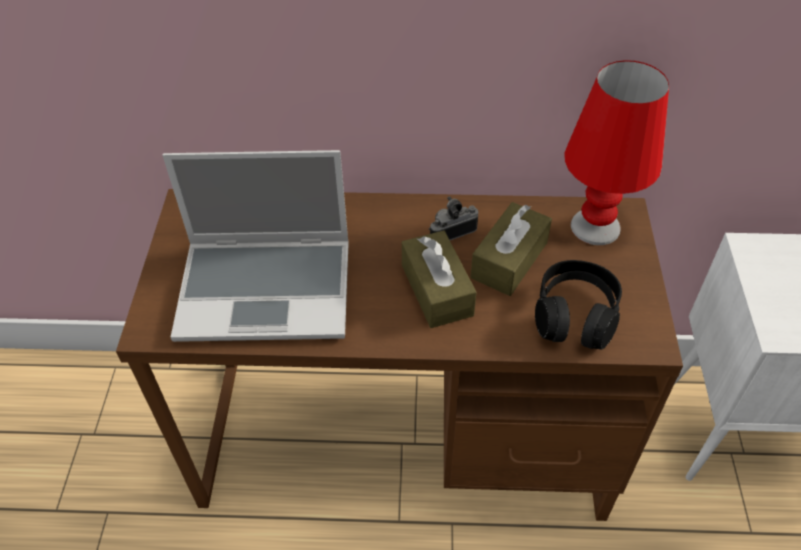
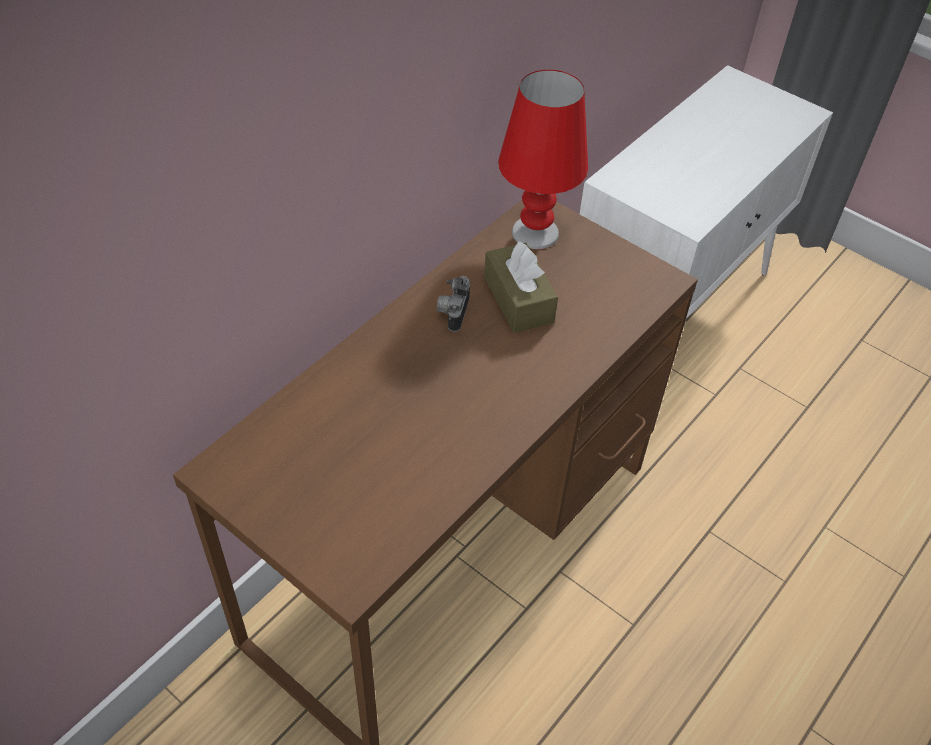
camera: 55 degrees left, 0 degrees up
(268, 289) = (393, 468): laptop -> none
(437, 290) = (505, 360): brown tissue box -> none
(575, 315) = (606, 300): black headphones -> none

